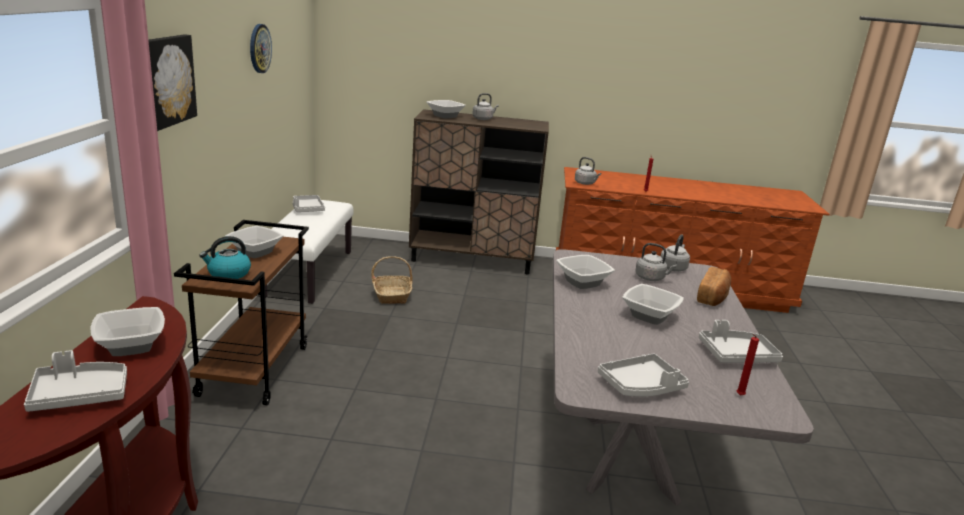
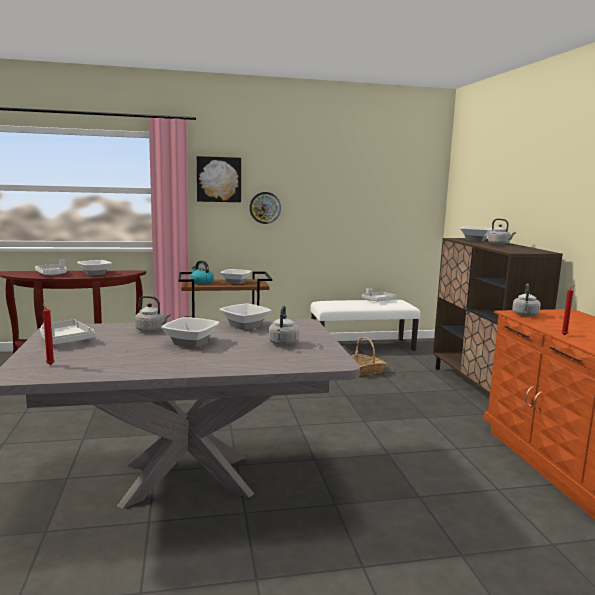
camera: 75 degrees right, 10 degrees down
(259, 48) = (340, 177): wall clock -> wall clock (265, 207)
(673, 268) = (324, 351): grey kettle -> grey kettle (152, 330)
(713, 297) = (260, 364): bread -> none
(736, 355) = (125, 367): grey tray -> none

